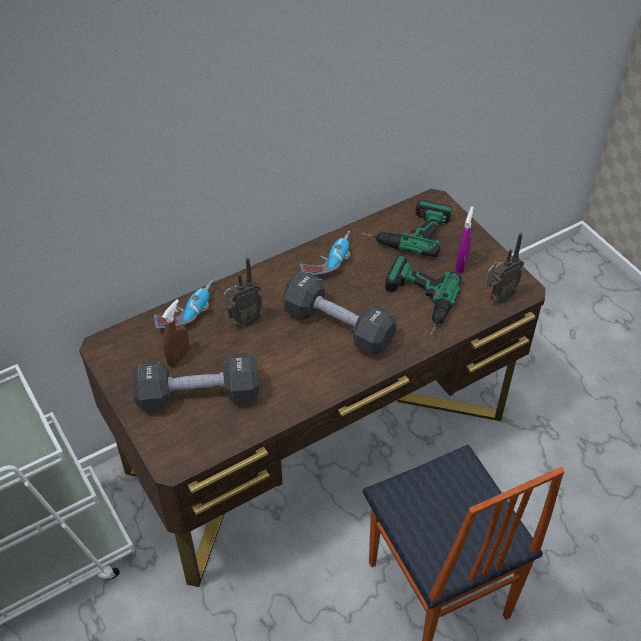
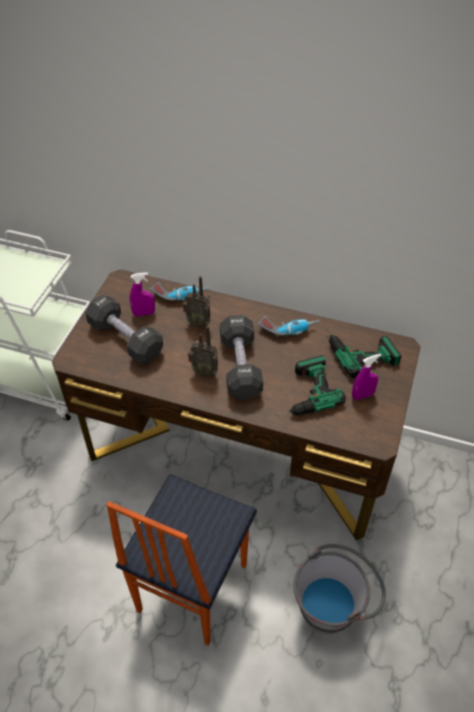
camera: 50 degrees right, 0 degrees up
(178, 357) = (144, 313): brown spray bottle -> purple spray bottle
(497, 297) = (355, 433): radio -> radio (204, 371)
(549, 485) = (334, 605): none -> grey bucket

